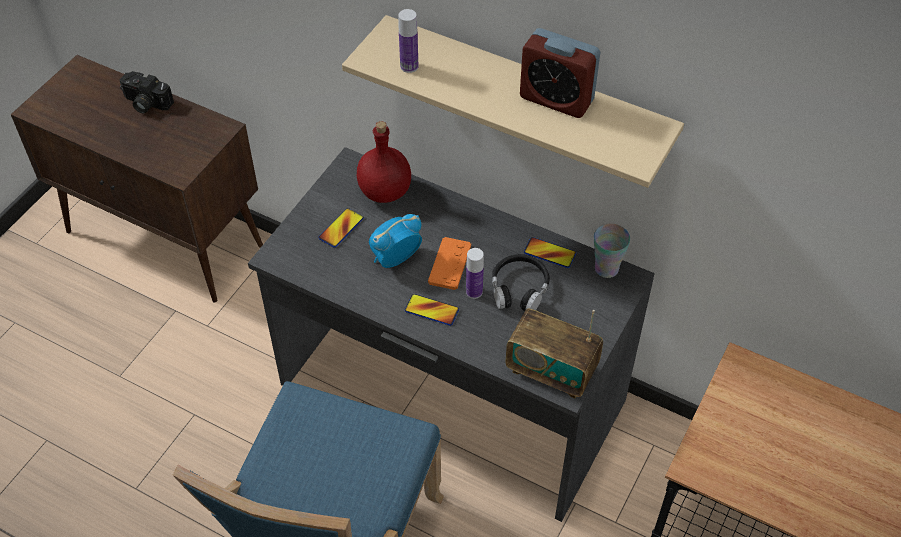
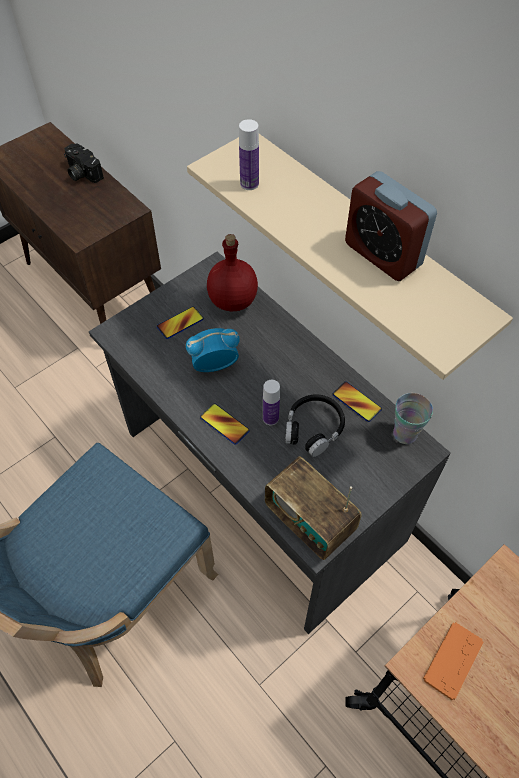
camera: 20 degrees right, 5 degrees up
(449, 264) = (260, 385): orange game controller -> orange game controller (453, 660)

